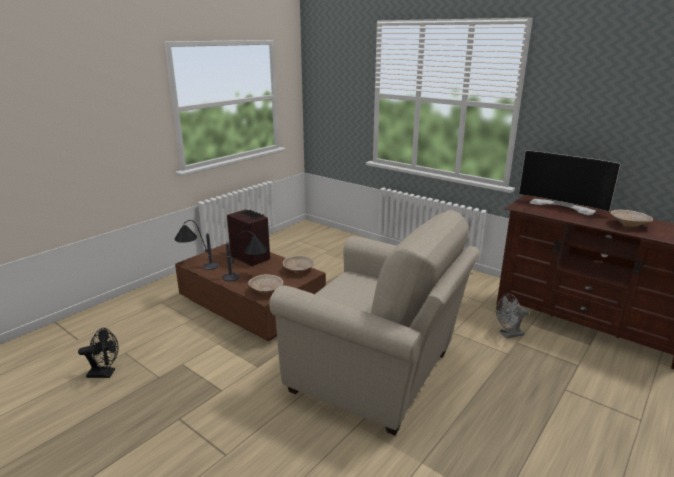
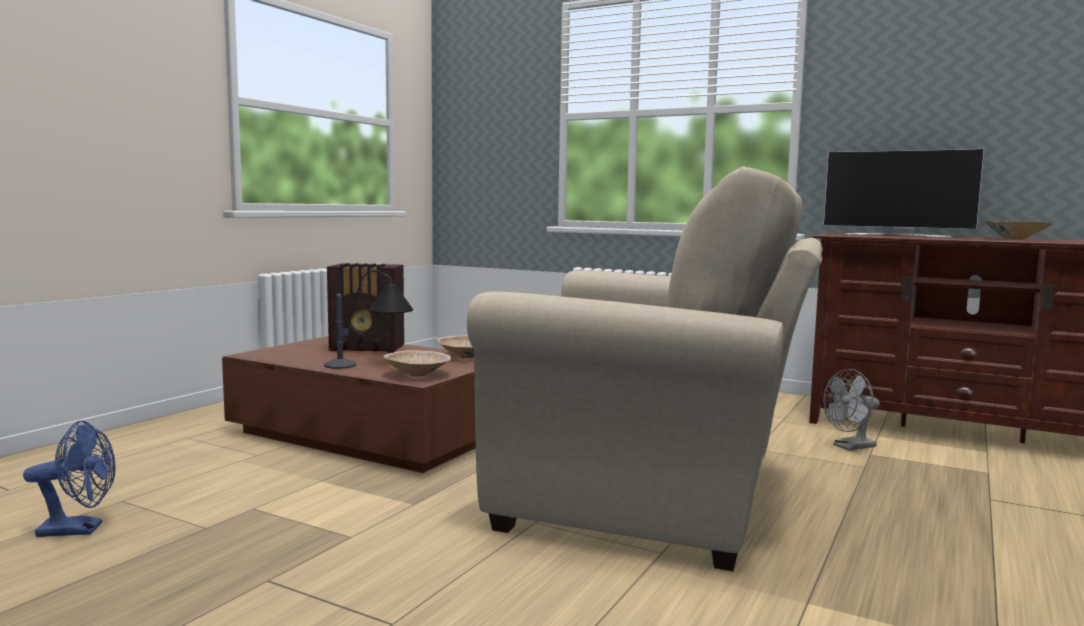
camera: 10 degrees left, 15 degrees down
(105, 373) = (80, 529): black fan -> blue fan
(197, 264) = (267, 355): table lamp -> none
(250, 257) = (368, 348): radio -> radio turned 150 degrees clockwise

